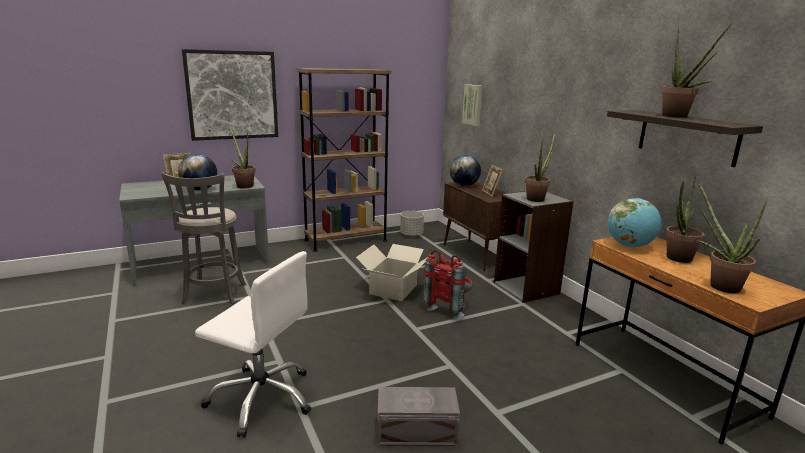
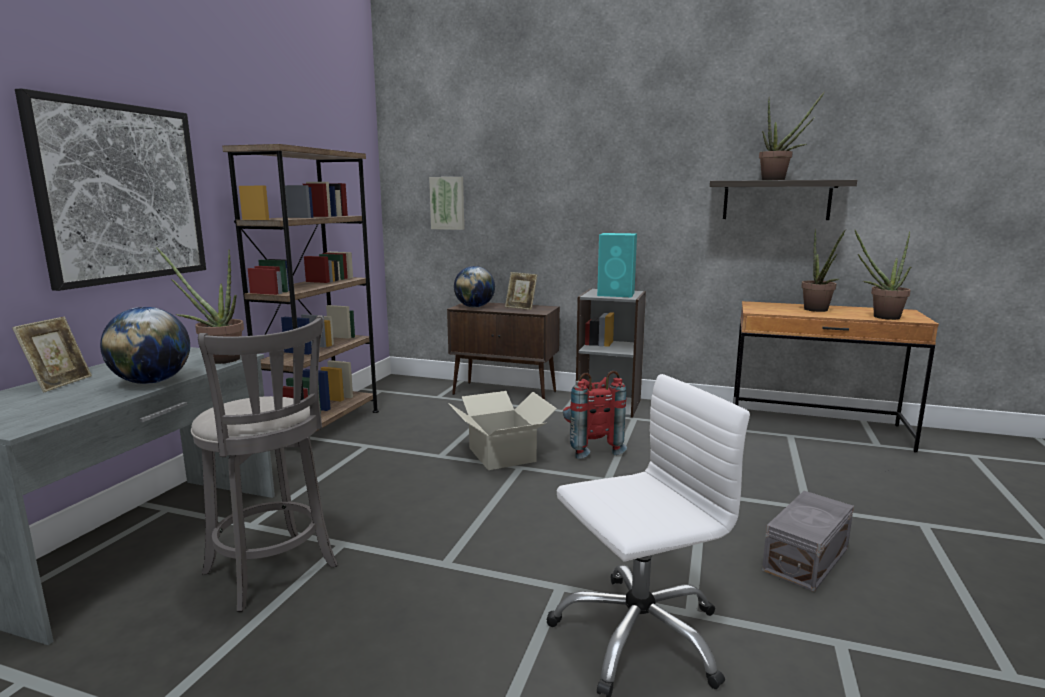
camera: 45 degrees left, 5 degrees down
(411, 235) = (394, 396): grey planter -> none
(537, 198) = (617, 294): potted plant -> turquoise speaker
(629, 246) = (772, 310): globe -> none

